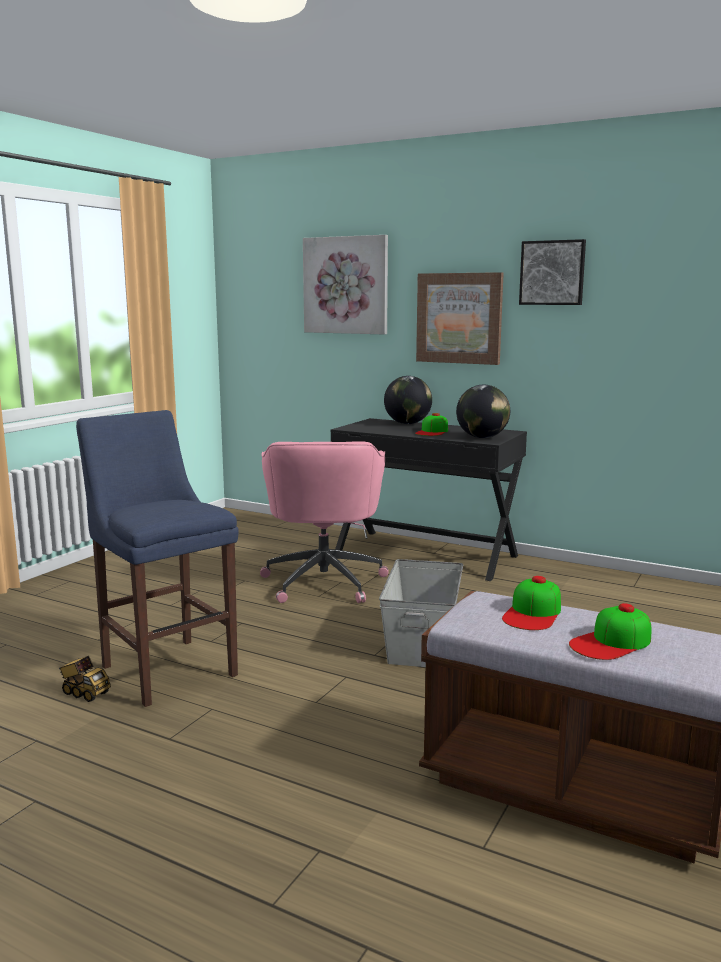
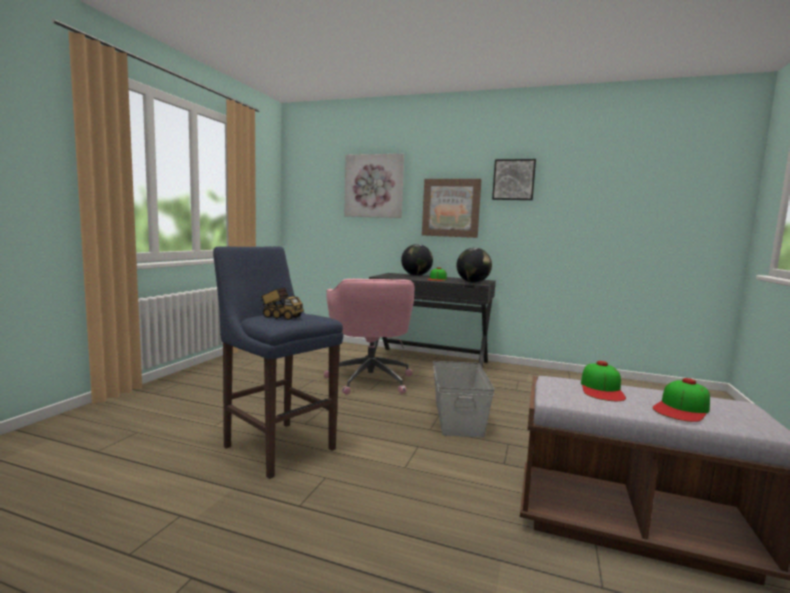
camera: 10 degrees left, 5 degrees down
(85, 693) = (214, 470): toy truck -> toy truck (281, 317)

